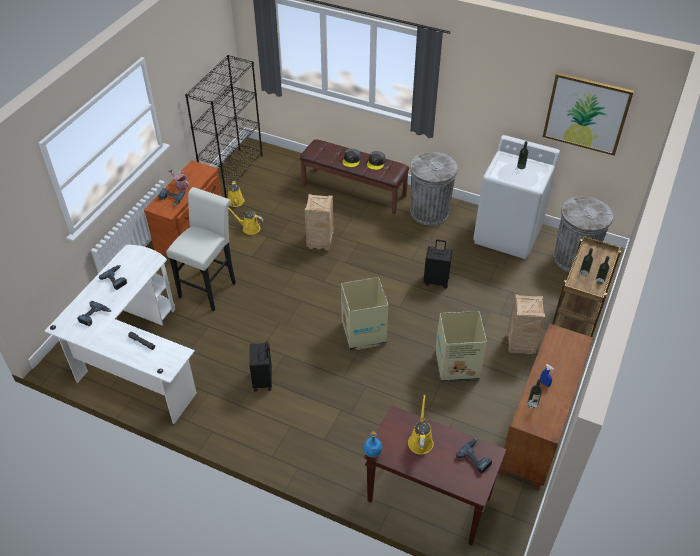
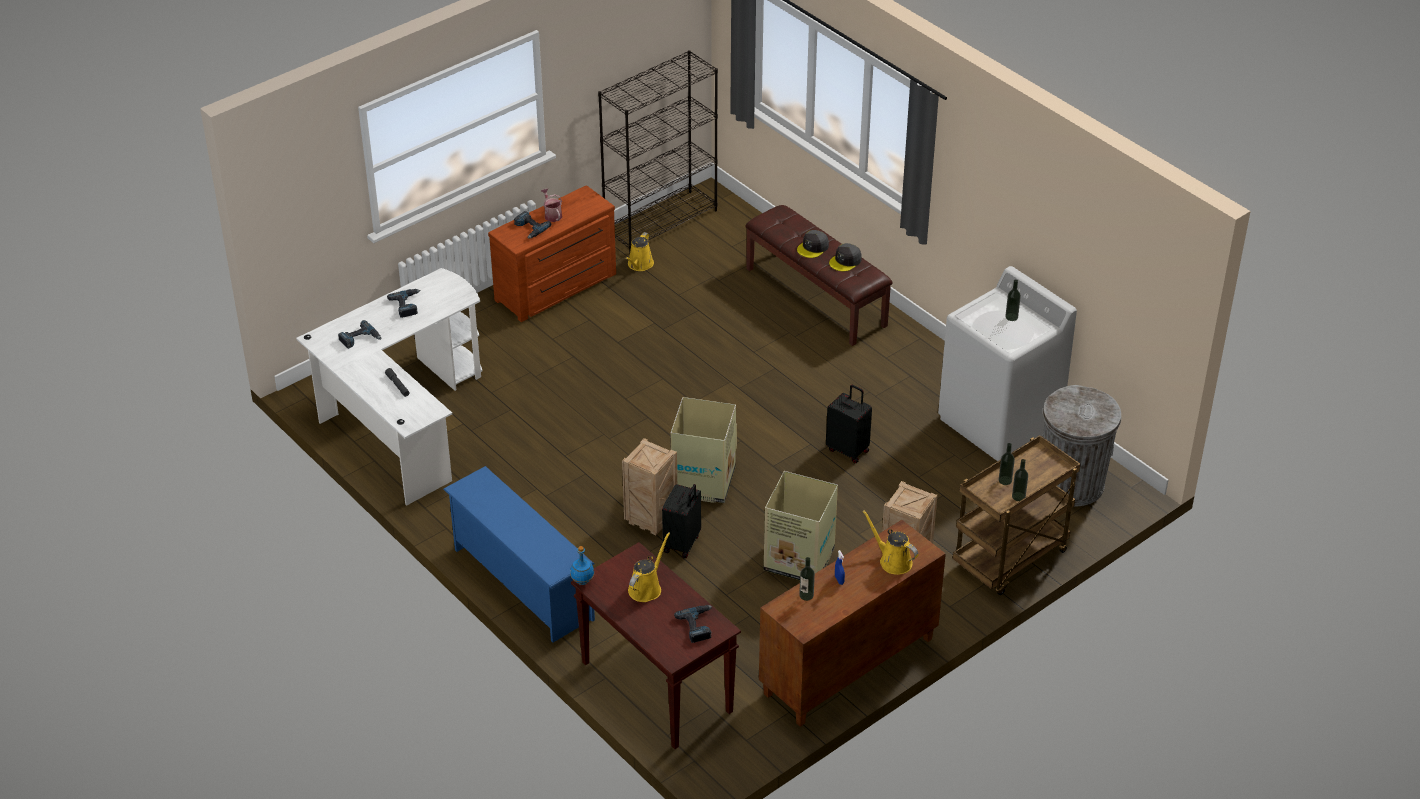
camera: 25 degrees right, 5 degrees down
(210, 287) = (540, 364): white stool -> none
(249, 228) = (637, 304): yellow watering can -> yellow watering can (893, 561)
(263, 380) = (541, 494): black suitcase -> black suitcase (683, 544)
(289, 455) = (521, 584): none -> blue shoe rack
(319, 242) = (720, 352): crate -> crate (649, 519)
(429, 212) = (905, 358): grey trash can -> none
(586, 113) = (1106, 263): picture -> none

